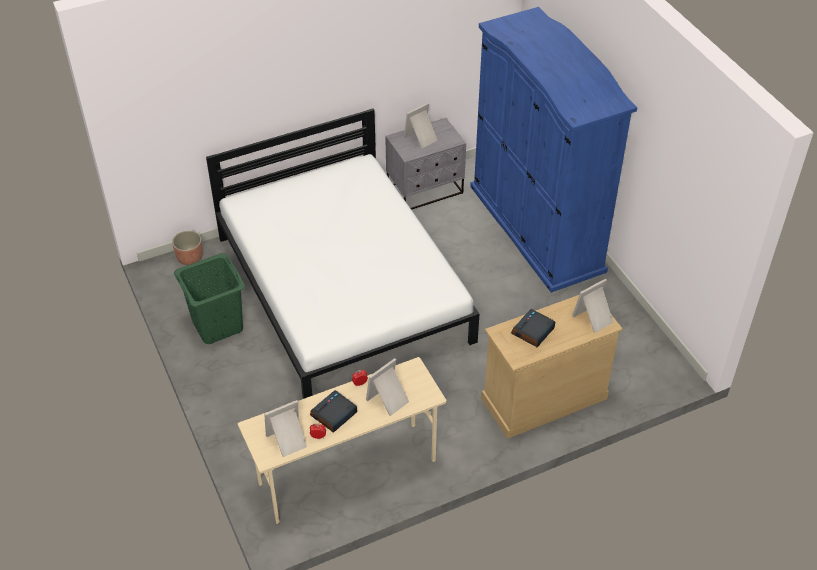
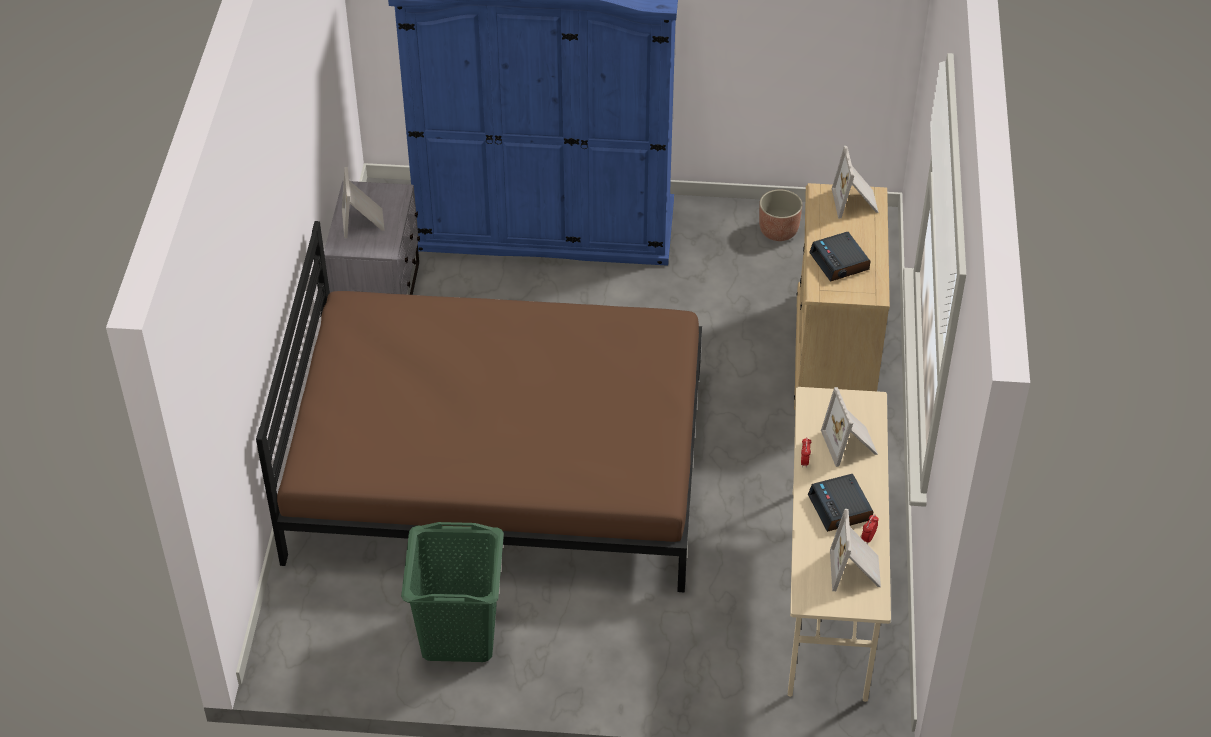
camera: 60 degrees left, 0 degrees up
(190, 258) = (289, 616): planter -> planter (778, 231)
(343, 288) = (497, 463): white bed -> brown bed

